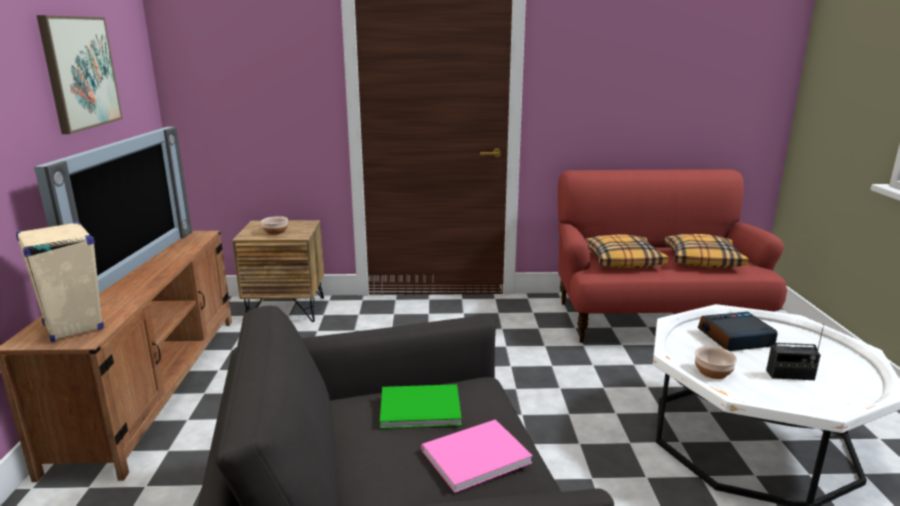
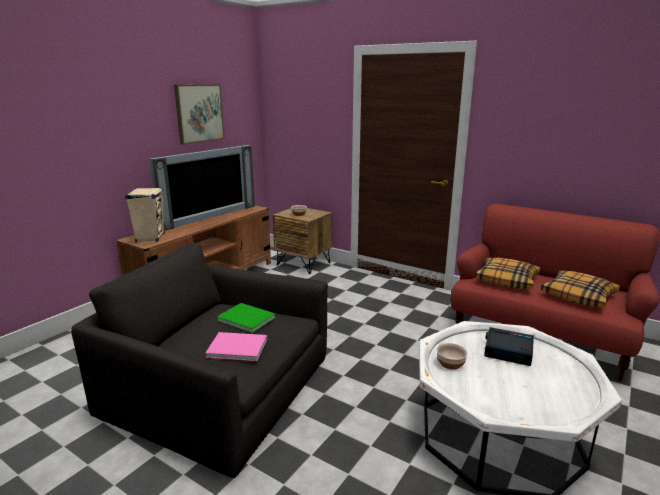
camera: 35 degrees right, 0 degrees up
(790, 375) = (507, 386): radio -> none

